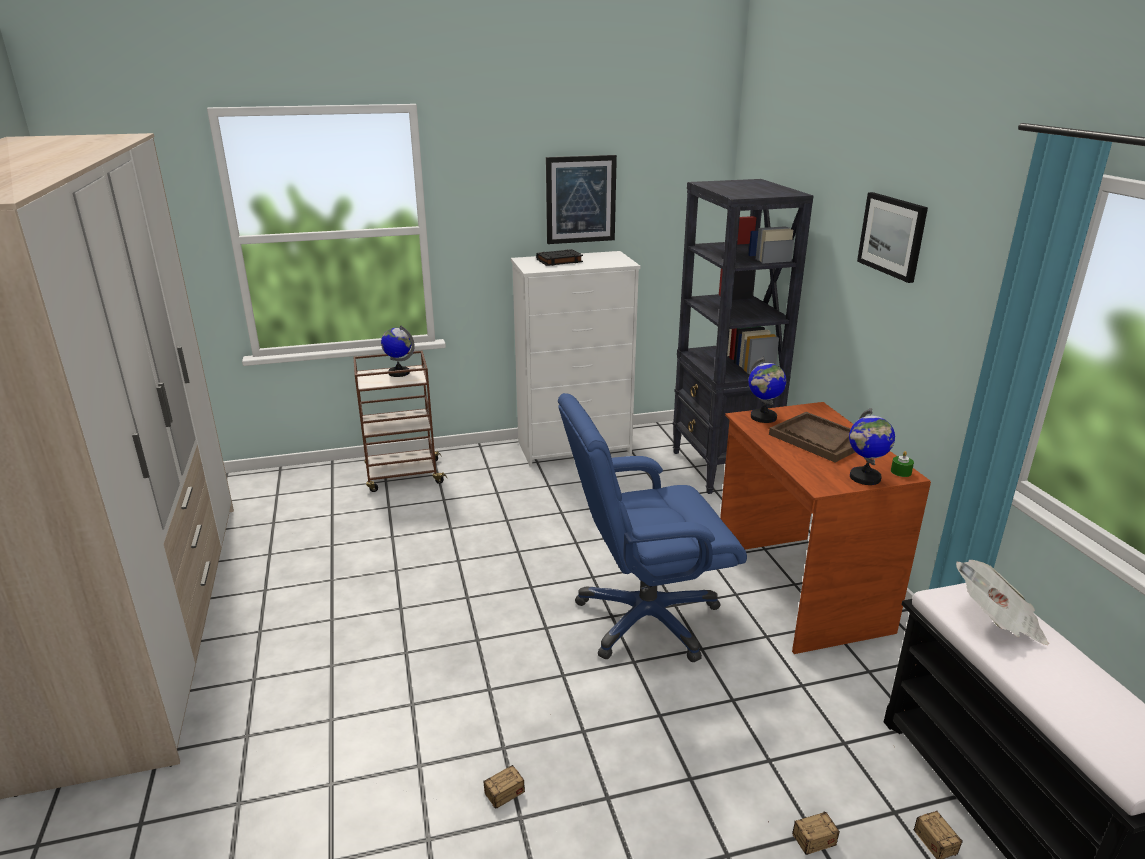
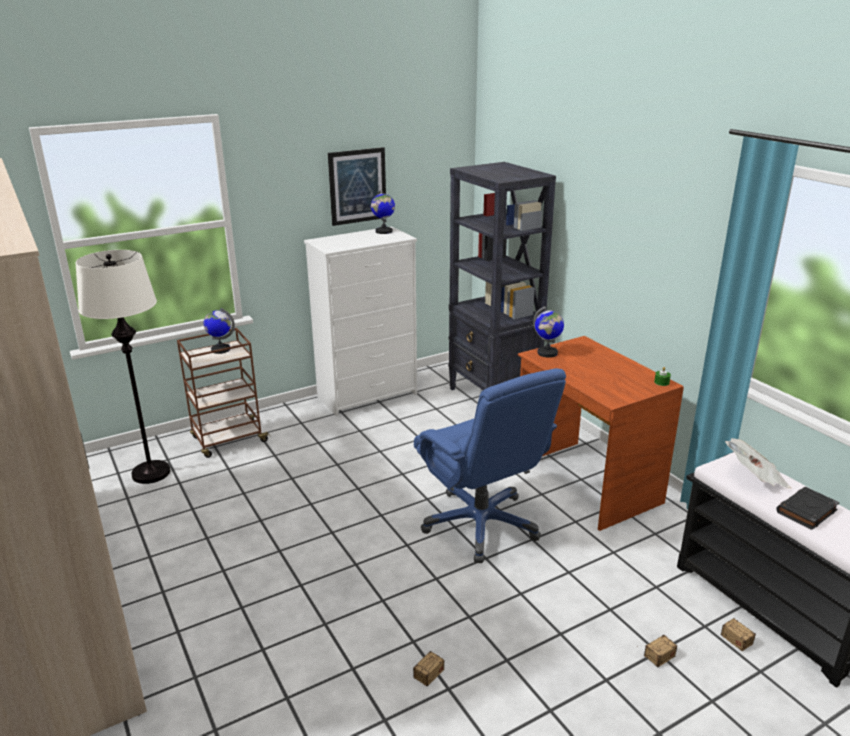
camera: 15 degrees left, 0 degrees up
(308, 500) = (151, 473): none -> white floor lamp
(559, 261) = (347, 240): black book -> black book (806, 511)
(645, 619) = (481, 524): blue office chair -> blue office chair turned 90 degrees counterclockwise
(818, 439) = (594, 365): brown tray -> none
(864, 478) = (639, 390): globe -> globe (383, 231)
(892, 236) = (628, 206): picture -> none

